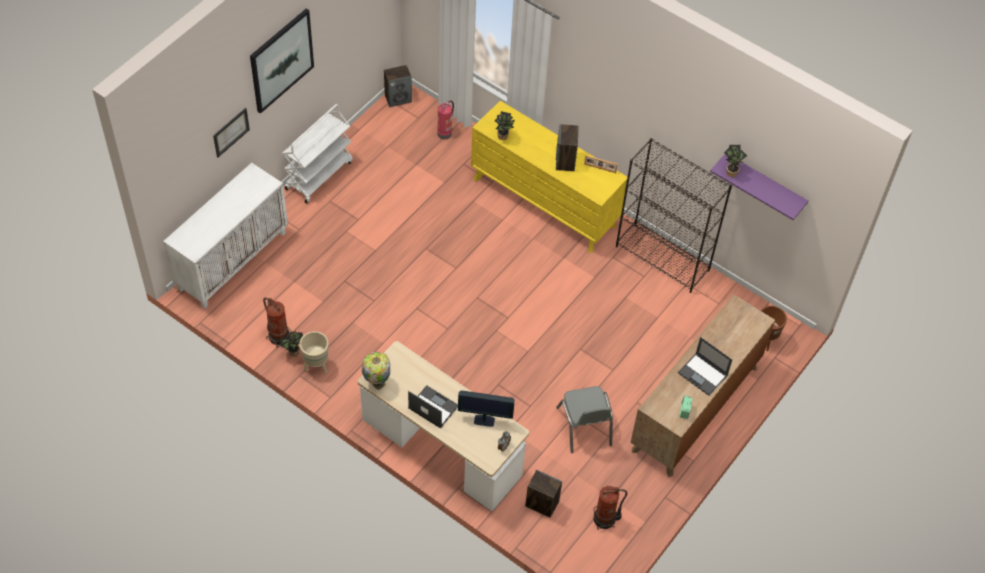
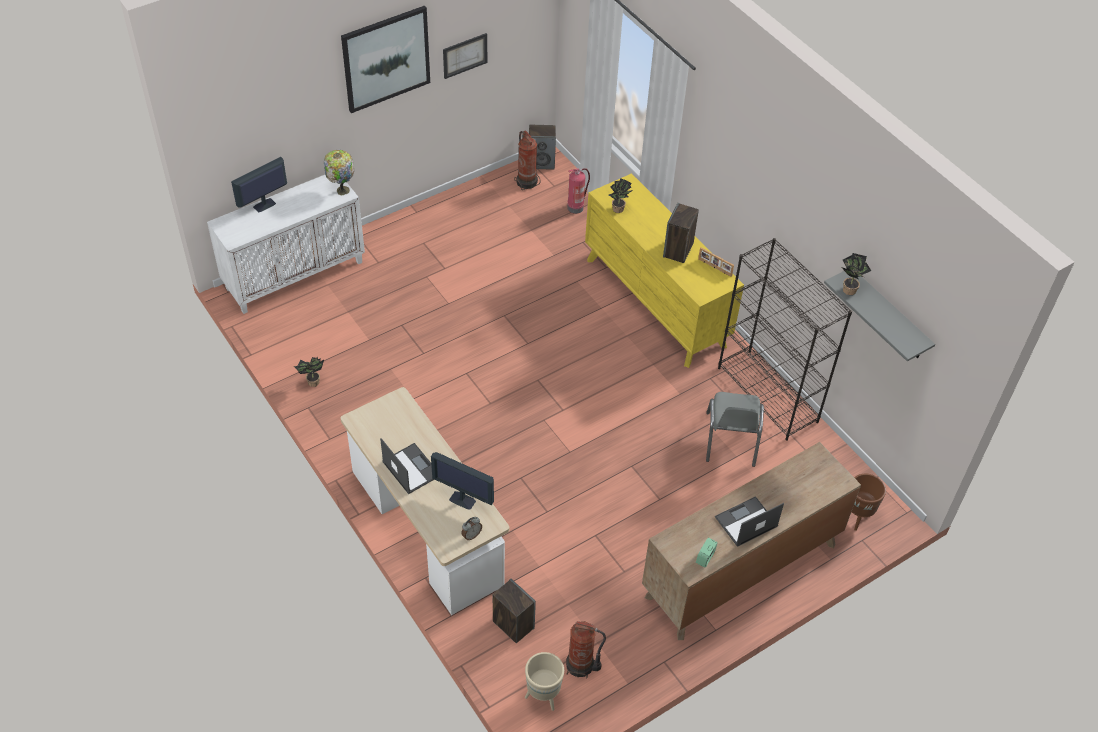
camera: 20 degrees right, 5 degrees down
(205, 212) = (264, 205): none -> monitor
(231, 132) = (310, 122): picture -> picture (465, 55)
(278, 335) = (306, 361): fire extinguisher -> fire extinguisher (526, 181)
(316, 366) = (330, 402): beige planter -> beige planter (542, 695)
(319, 174) = (424, 215): white cart -> none
(377, 383) = (361, 425): table lamp -> table lamp (342, 190)
(584, 426) = (600, 552): grey chair -> grey chair (730, 439)
(703, 374) = (745, 522): laptop -> laptop turned 90 degrees clockwise
(764, 184) = (888, 315): purple shelf -> grey shelf

